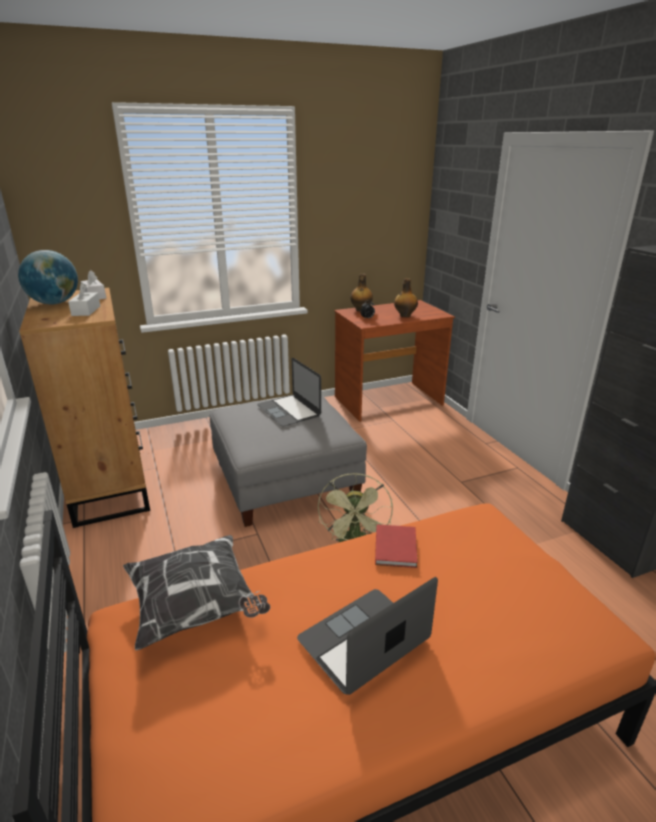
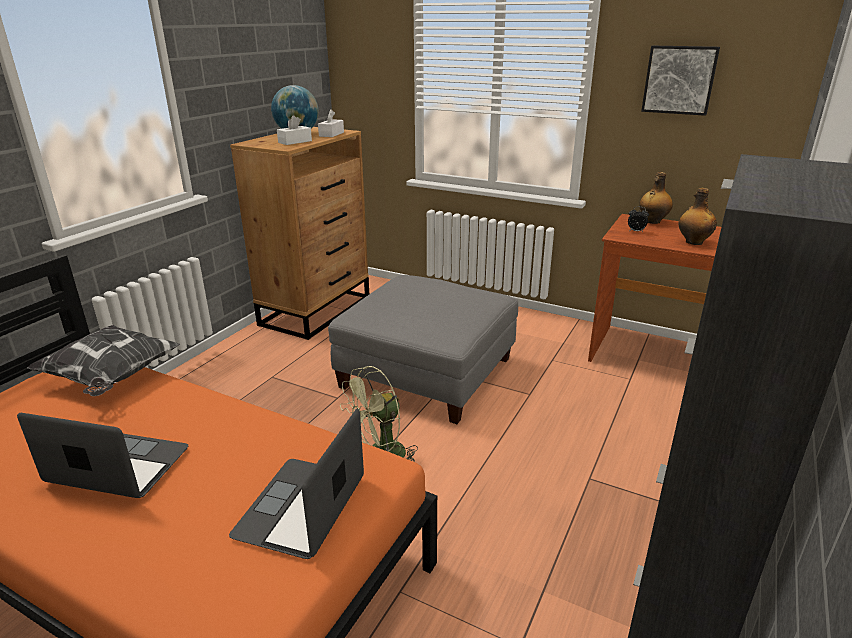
camera: 50 degrees right, 0 degrees up
(289, 410) = (445, 297): laptop -> laptop (301, 506)
(356, 207) = (679, 80): none -> picture
(396, 546) = (268, 434): red book -> none

